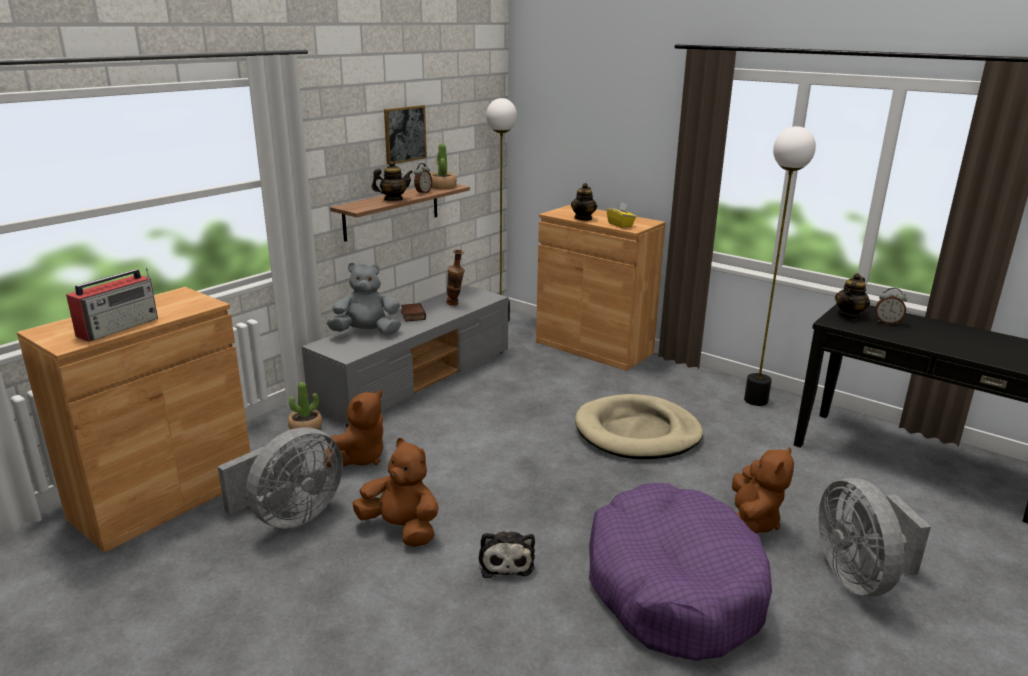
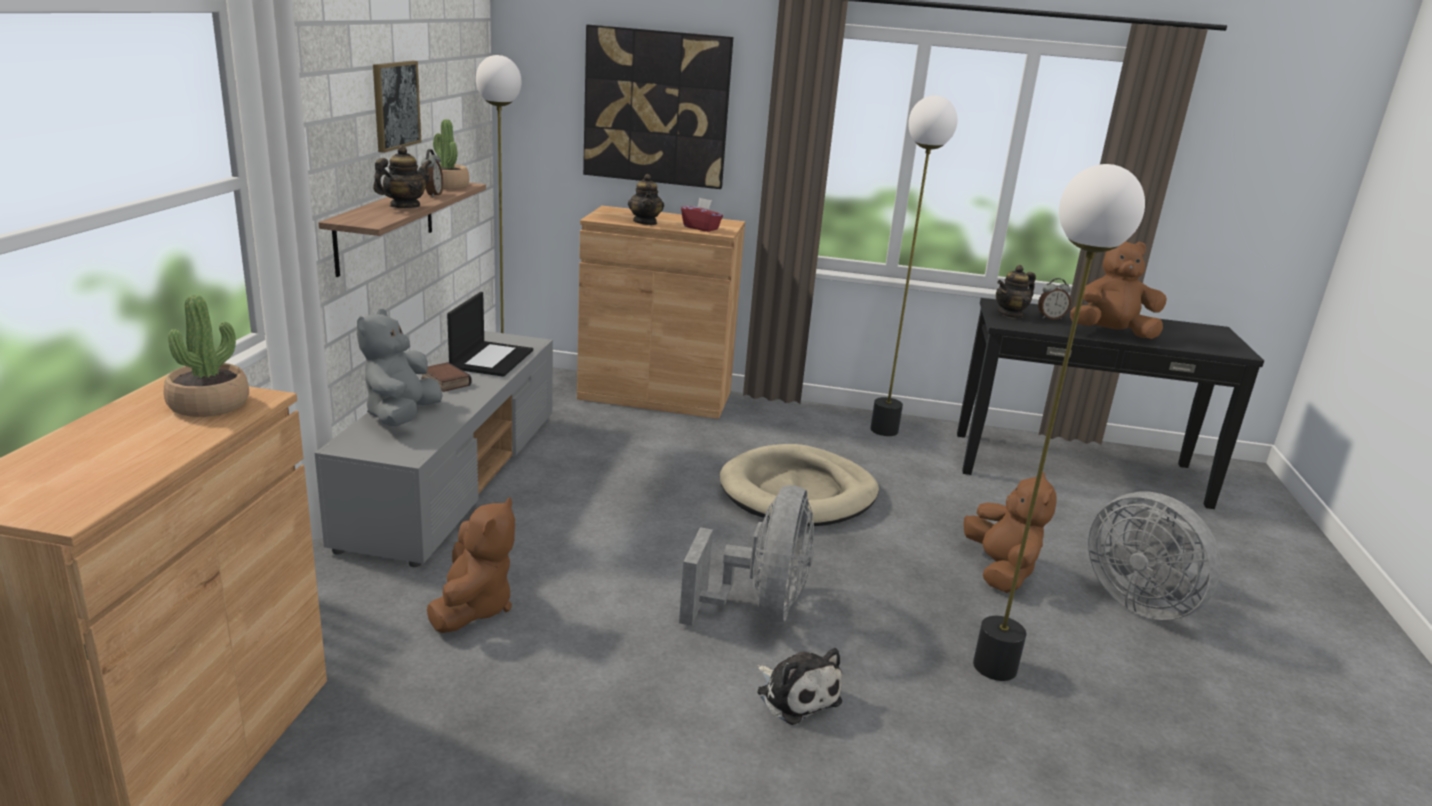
camera: 30 degrees left, 0 degrees up
(119, 327) = (136, 462): radio -> none
(290, 516) = (443, 724): grey fan -> grey fan (759, 609)
(305, 427) = (344, 582): potted plant -> potted plant (209, 404)
(367, 333) = (401, 416): grey plush toy -> grey plush toy turned 45 degrees counterclockwise
(401, 529) = (625, 693): brown plush toy -> brown plush toy (1111, 334)
(455, 304) = (491, 359): vase -> laptop
(607, 134) = (656, 107): none -> picture
(620, 225) = (701, 228): yellow tissue box -> red tissue box
(673, 587) = (995, 667): purple dog bed -> floor lamp
(849, 315) = (1010, 314): teapot -> teapot turned 45 degrees clockwise

